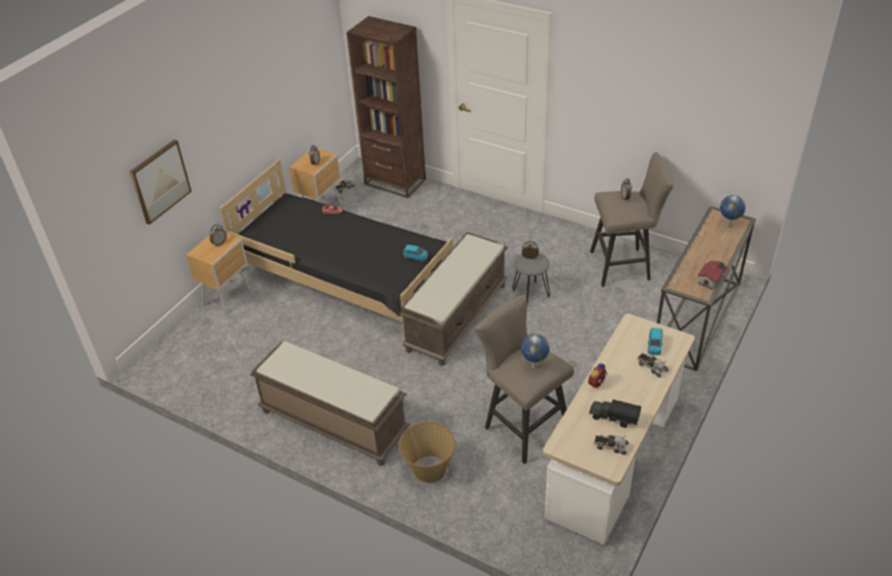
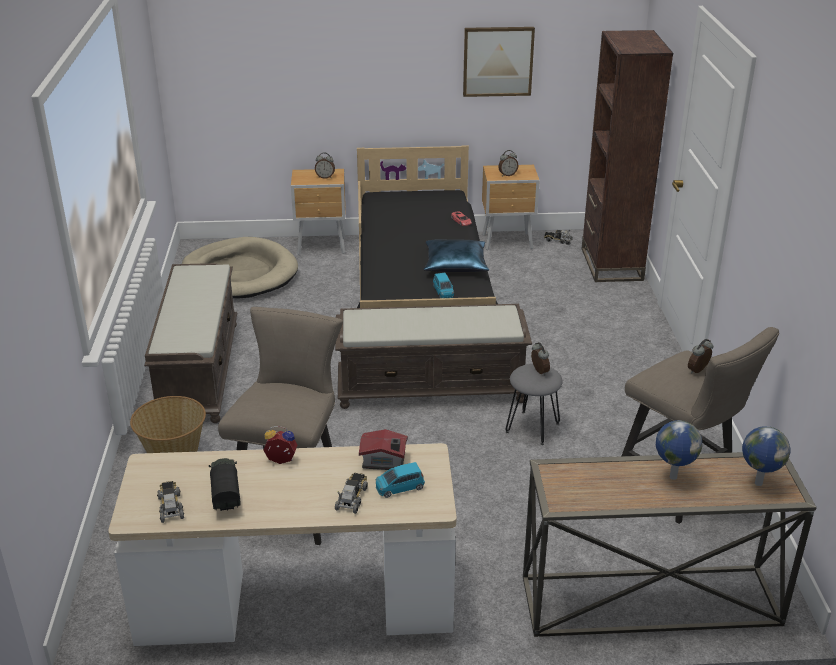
camera: 55 degrees right, 10 degrees down
(160, 181) = (286, 71): picture -> picture (498, 61)
(218, 354) = (240, 273): none -> beige dog bed
(386, 237) = (456, 264): none -> blue pillow
(533, 367) = (276, 403): globe -> globe (672, 477)
(711, 280) = (601, 502): toy house -> toy house (384, 462)

